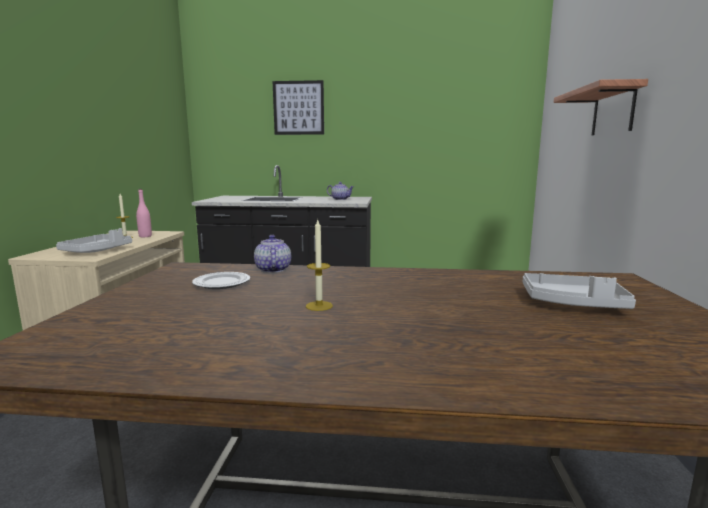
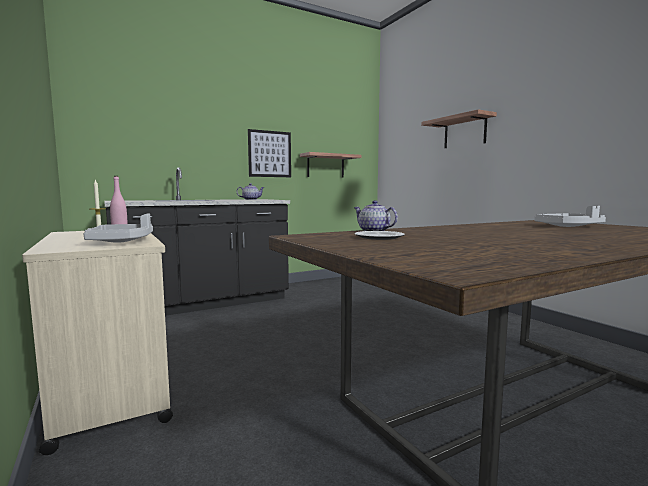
camera: 35 degrees left, 5 degrees down
(298, 108) = (192, 113): picture -> picture (270, 154)
(319, 306) = (487, 237): candle -> none
(454, 157) = (325, 166): none -> shelf

